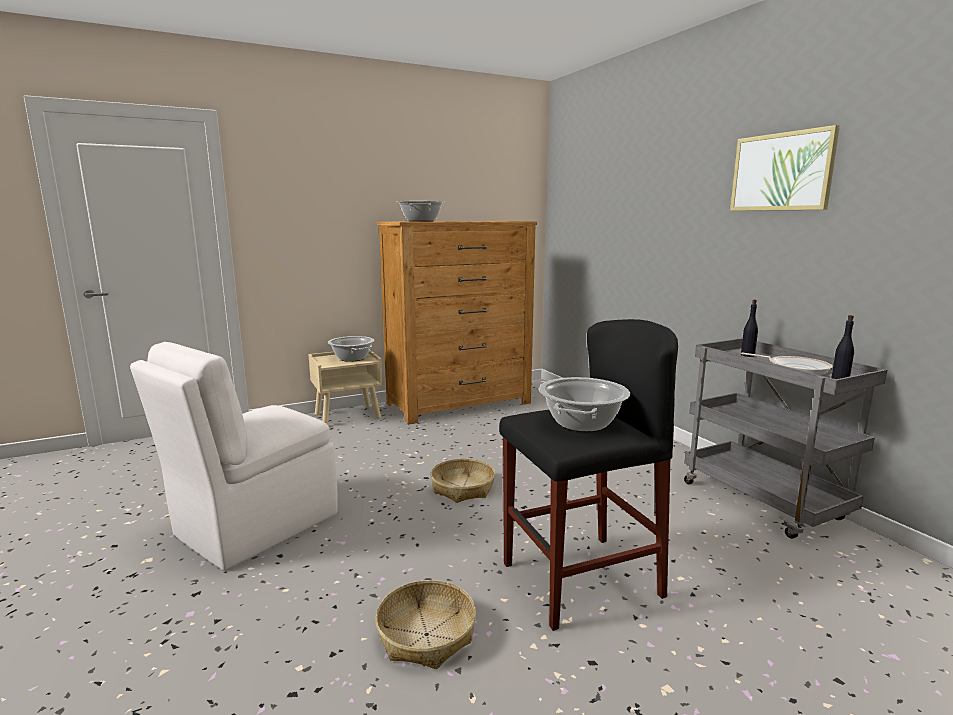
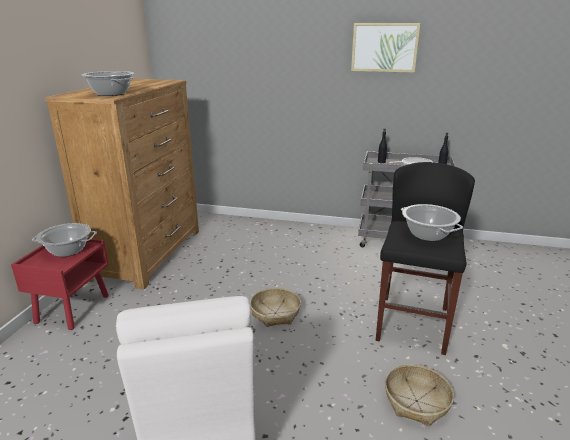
camera: 50 degrees left, 10 degrees up
(348, 416) = (73, 308): beige nightstand -> red nightstand

